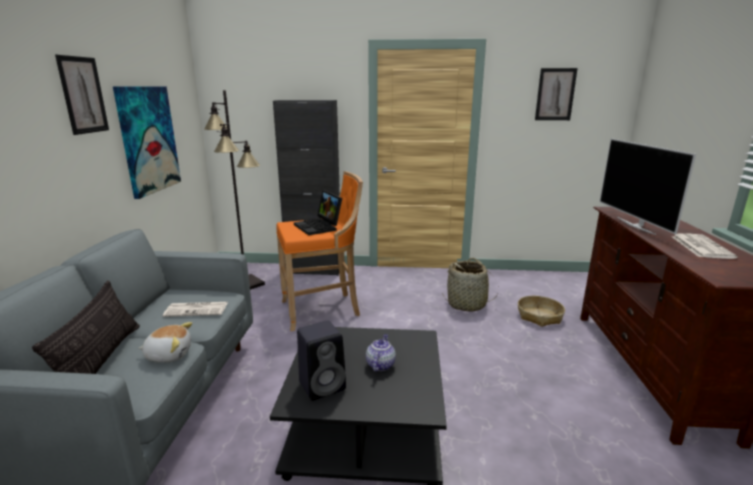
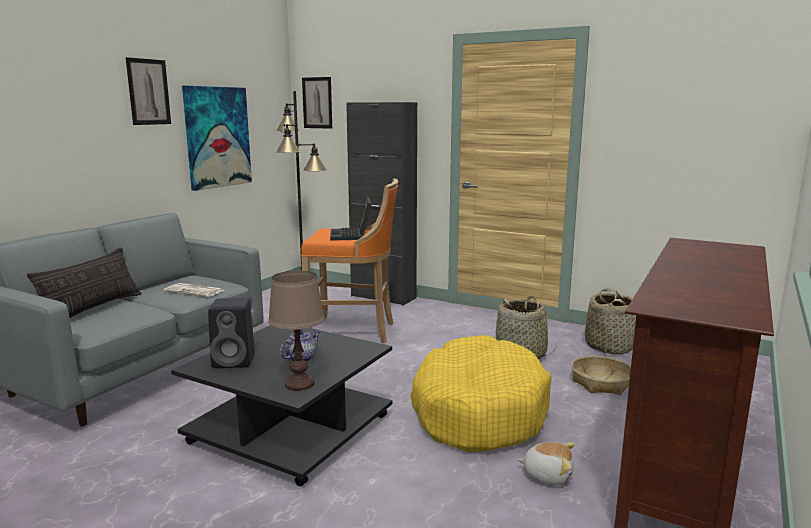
camera: 25 degrees right, 5 degrees down
(169, 354) = (140, 314): plush toy -> plush toy (547, 475)
(414, 395) = (300, 384): none -> brown table lamp
(489, 363) = (478, 410): none -> yellow dog bed
(513, 284) = (609, 346): none -> basket
(555, 94) = (684, 93): picture -> picture (317, 103)
(636, 225) = (676, 257): television -> none
(700, 246) = (711, 282): newspaper -> none

